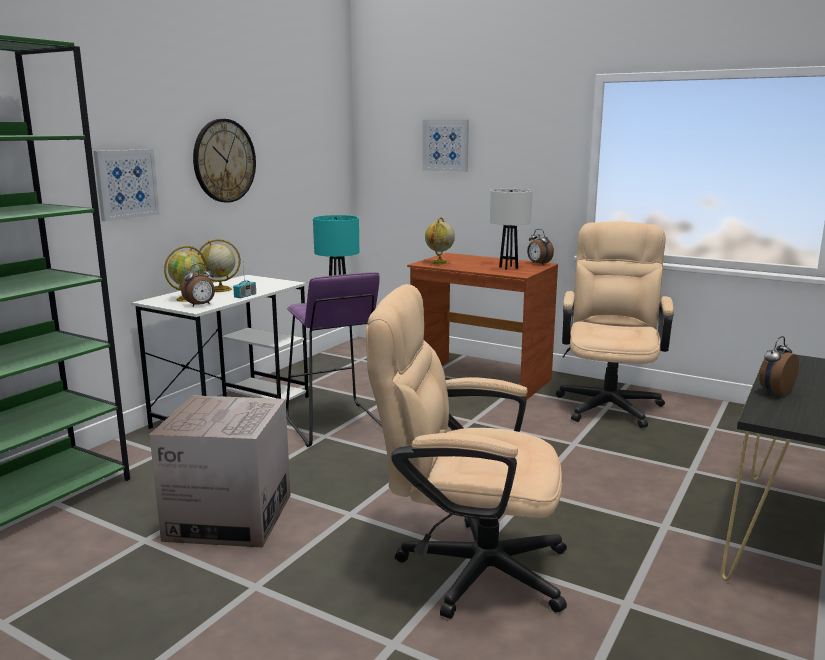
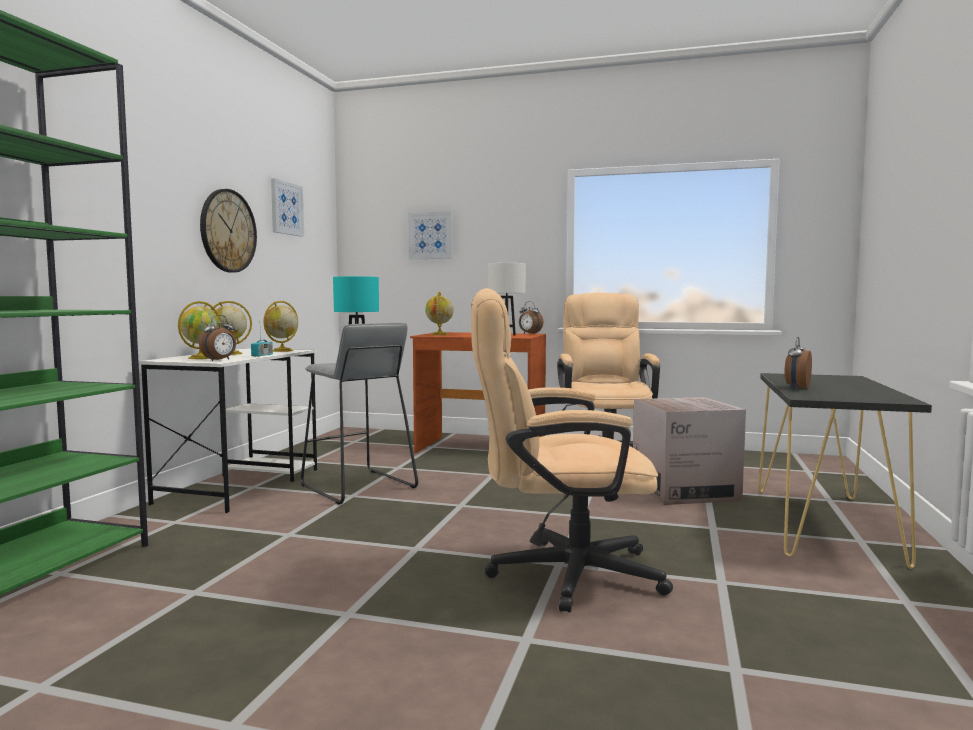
camera: 15 degrees left, 10 degrees down
(126, 184) = (136, 235): picture -> picture (286, 208)
(229, 517) = (284, 563): cardboard box -> cardboard box (684, 490)
(271, 284) = (281, 351): none -> globe
(335, 424) = (357, 487): purple stool -> grey stool

